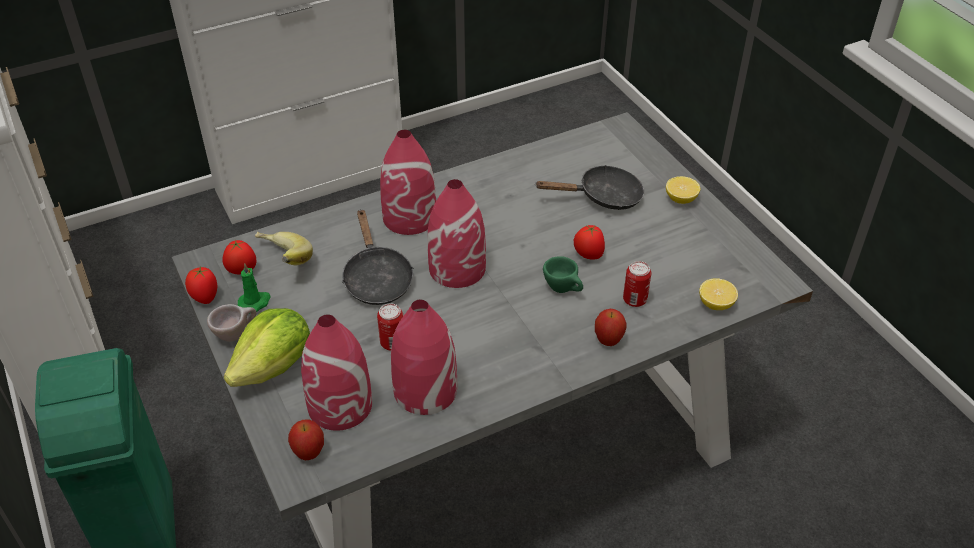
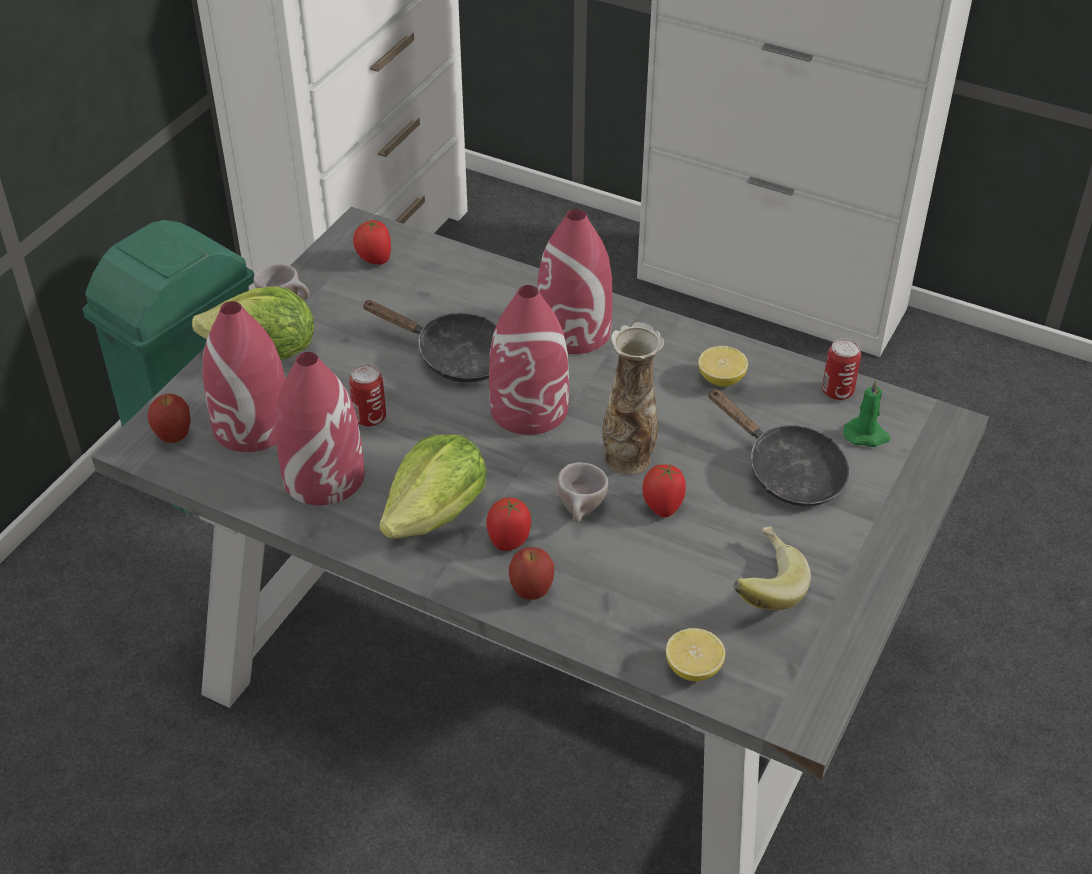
camera: 55 degrees right, 0 degrees up
(205, 297) = (315, 257): tomato -> tomato (509, 541)
(255, 302) = (339, 293): green candle -> green candle (866, 435)
(282, 262) = (412, 279): banana -> banana (761, 587)
(376, 278) = (453, 356): black frying pan -> black frying pan turned 105 degrees counterclockwise
(509, 351) = (437, 514): none -> lettuce
(537, 248) = (629, 457): none -> vase
(564, 289) = (581, 513): green cup -> beige cup
(634, 300) = (625, 585): can -> can (837, 391)
(681, 199) = (864, 547): lemon -> lemon (721, 379)

